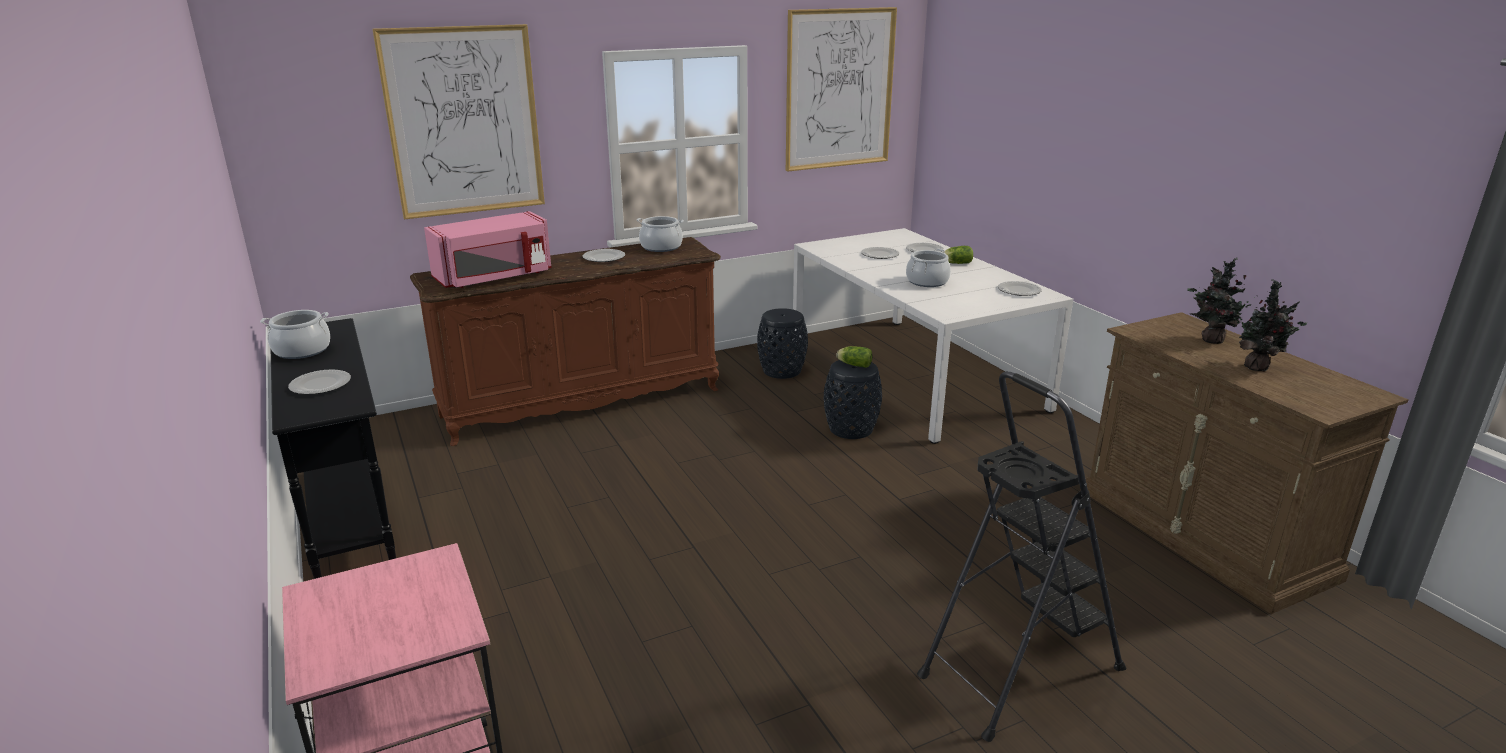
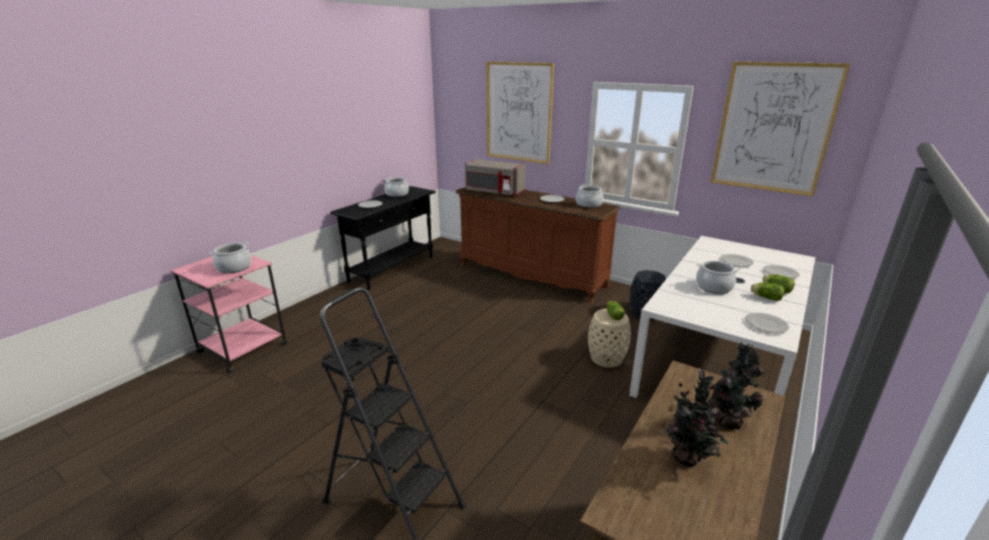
camera: 60 degrees right, 0 degrees up
(420, 594) = (234, 267): none -> cooking pot
(494, 277) = (493, 192): pink microwave -> grey microwave
(850, 429) = (606, 358): black stool -> beige stool
(968, 272) = (765, 297): none -> lettuce

